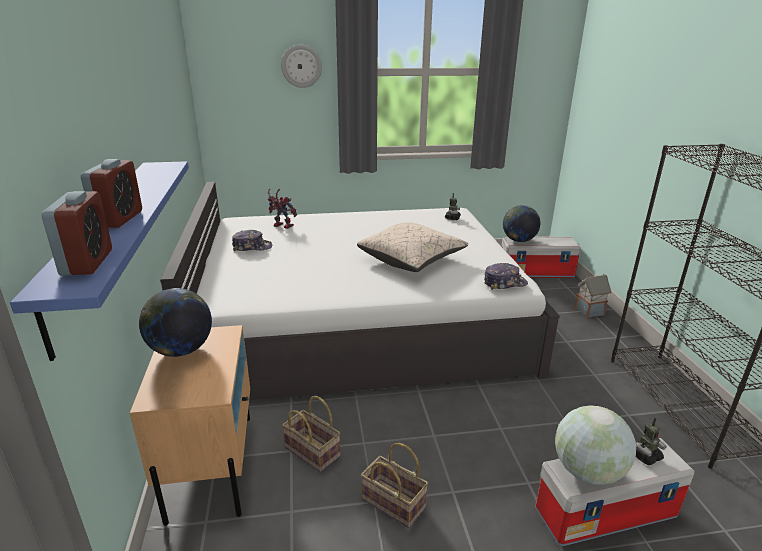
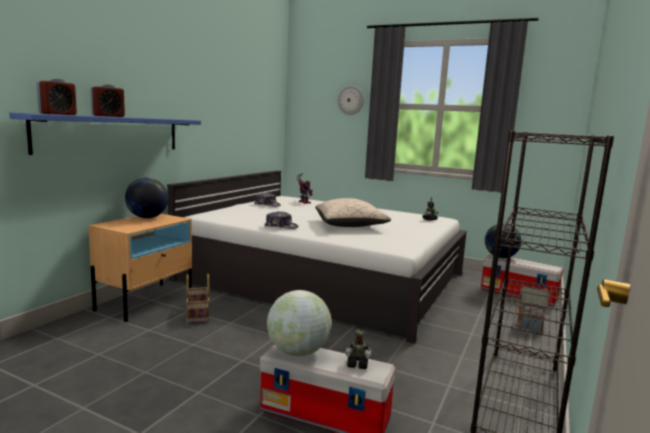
camera: 35 degrees right, 15 degrees down
(391, 503) = (200, 349): basket -> none
(504, 283) = (390, 245): cap -> cap (281, 226)

